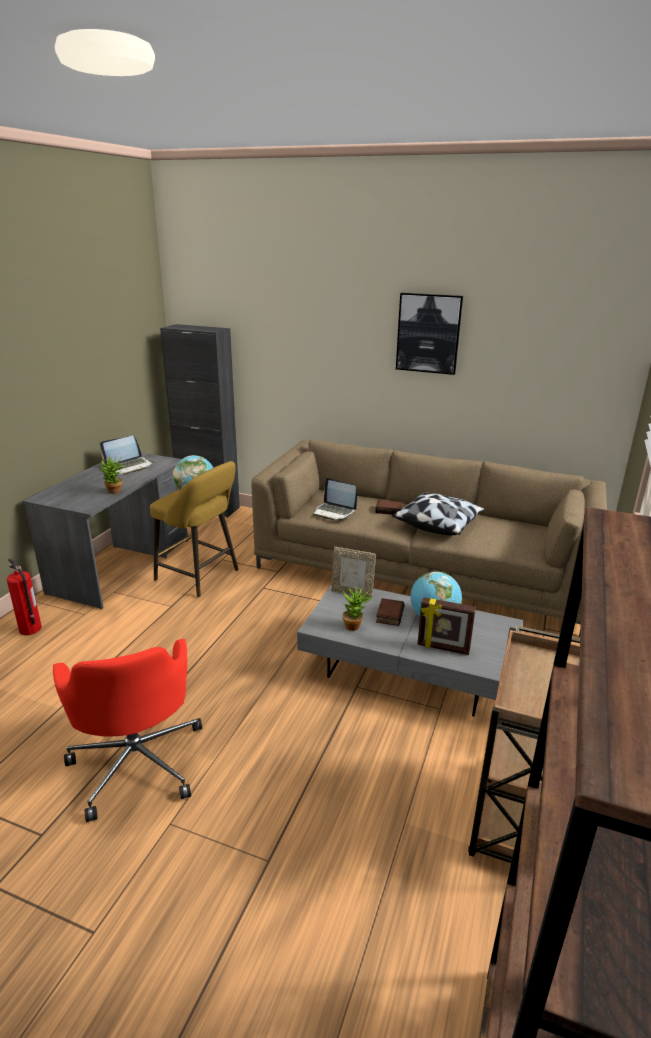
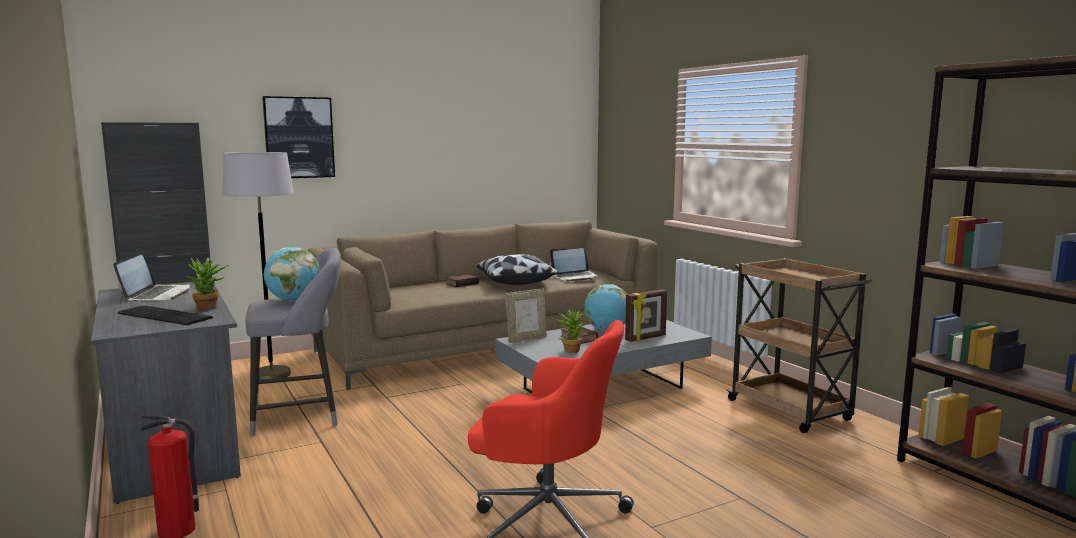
camera: 50 degrees left, 15 degrees down
(88, 490) = (165, 315): none -> keyboard
(200, 576) = (301, 415): yellow stool -> grey stool
(246, 531) = (271, 375): none -> grey floor lamp
(334, 512) = (423, 294): laptop -> laptop (575, 277)
(428, 333) = (432, 115): picture -> picture (299, 137)

